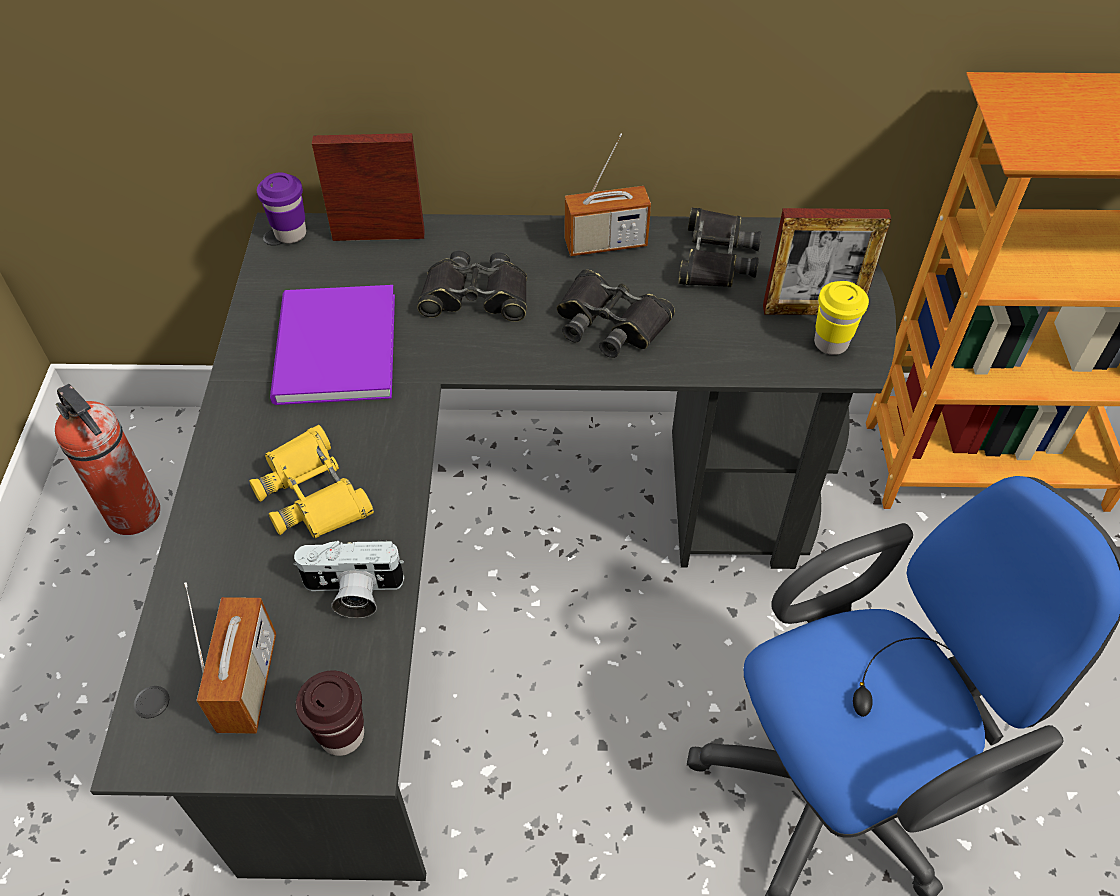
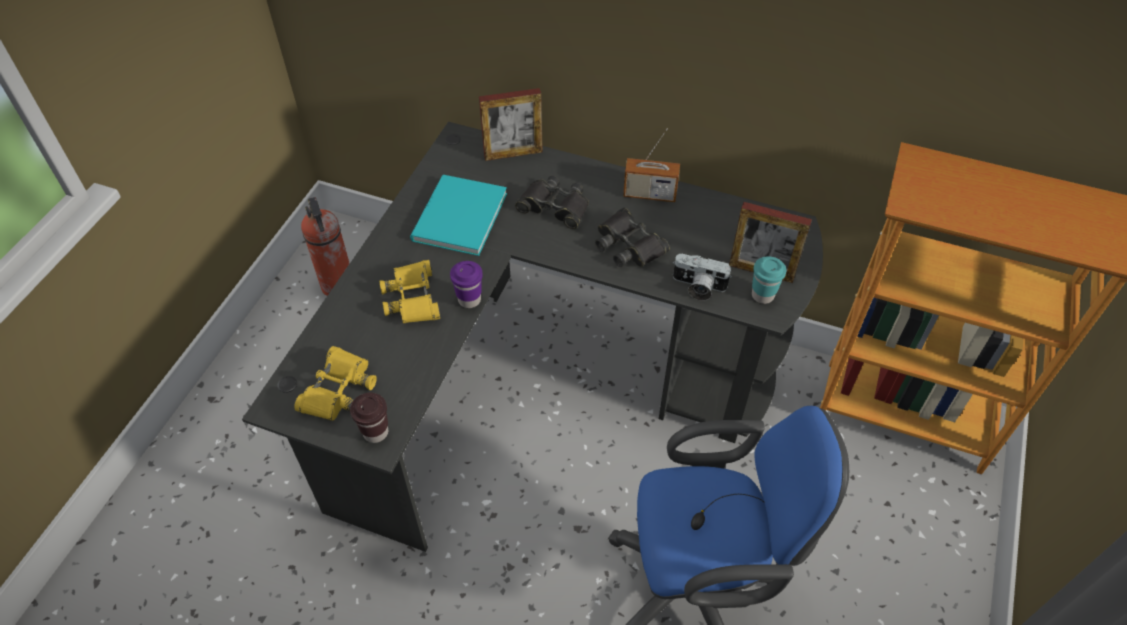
camera: 20 degrees right, 0 degrees up
(248, 683) = (338, 390): radio -> yellow binoculars
(290, 234) = (462, 140): purple cup -> purple cup (469, 300)
(332, 351) = (456, 218): purple book -> turquoise book
(352, 593) = (411, 359): camera -> camera (698, 287)
(378, 235) = (513, 154): picture frame -> picture frame turned 150 degrees clockwise
(715, 258) = (715, 221): black binoculars -> none
(831, 343) = (762, 295): yellow cup -> turquoise cup

